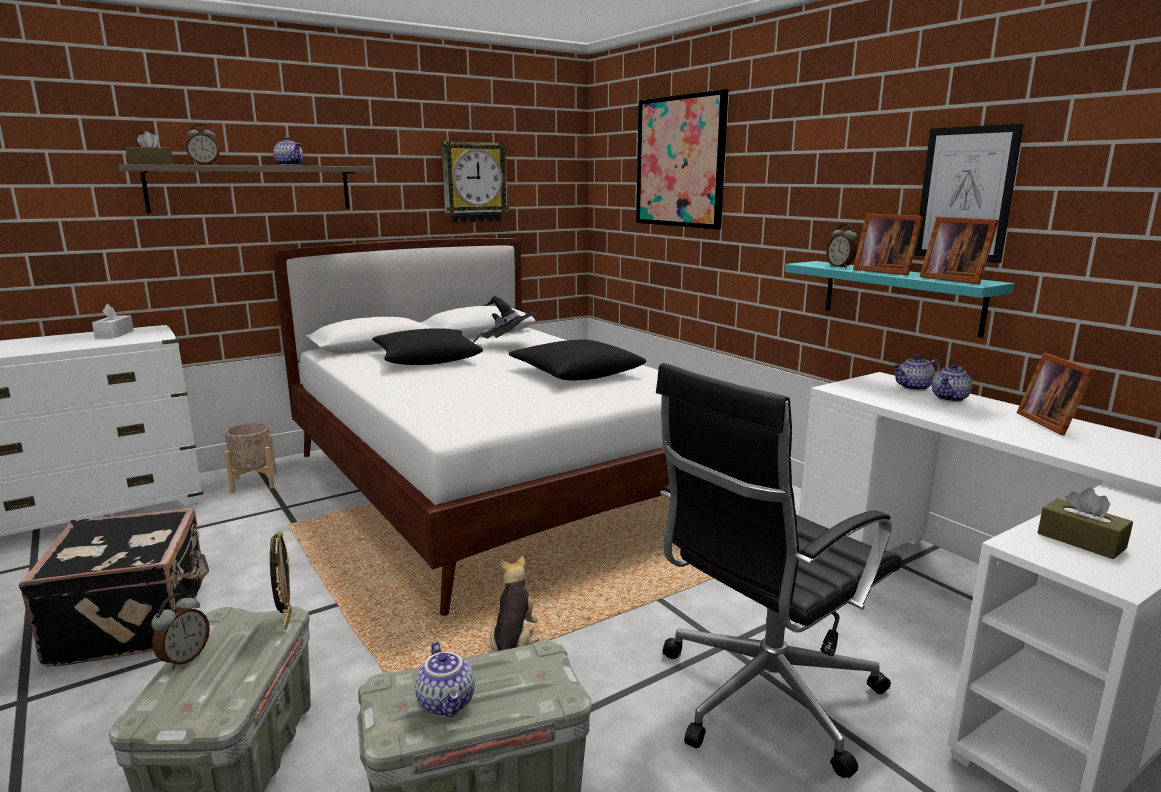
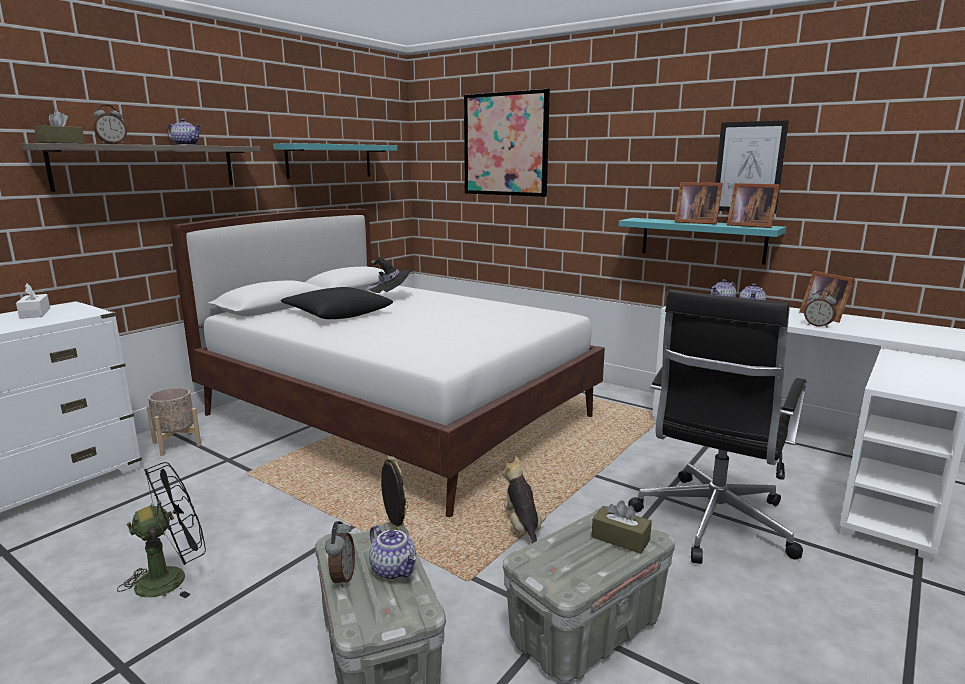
camera: 20 degrees left, 0 degrees up
(135, 621) = (172, 577): black suitcase -> black fan
(447, 703) = (584, 560): teapot -> teapot (394, 570)
(474, 182) = (329, 161): wall clock -> turquoise shelf
(576, 372) = (475, 313): black pillow -> none
(840, 267) = (661, 221): alarm clock -> alarm clock (818, 325)
(1081, 541) = (909, 380): brown tissue box -> brown tissue box (620, 538)

